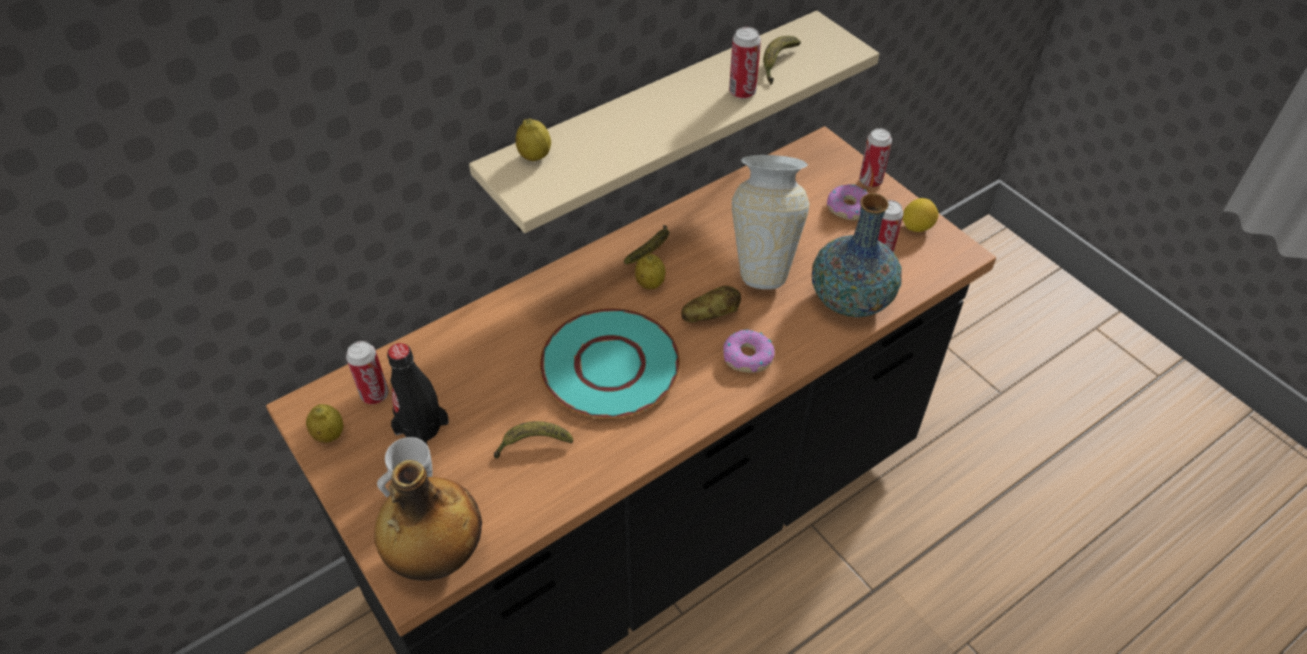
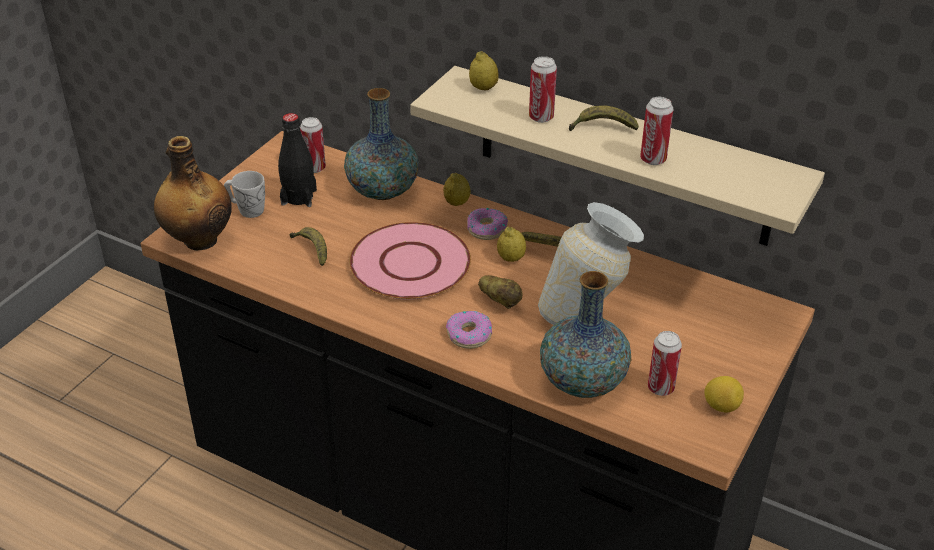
camera: 65 degrees right, 10 degrees down
(329, 435) = (271, 163): lemon -> lemon (456, 203)
(466, 346) = (382, 191): none -> vase
(611, 365) = (410, 264): turquoise plate -> pink plate
(777, 64) = (713, 168): banana -> banana (602, 128)
(848, 208) = (707, 352): donut -> donut (486, 229)
(870, 181) = (760, 358): can -> can (541, 117)

